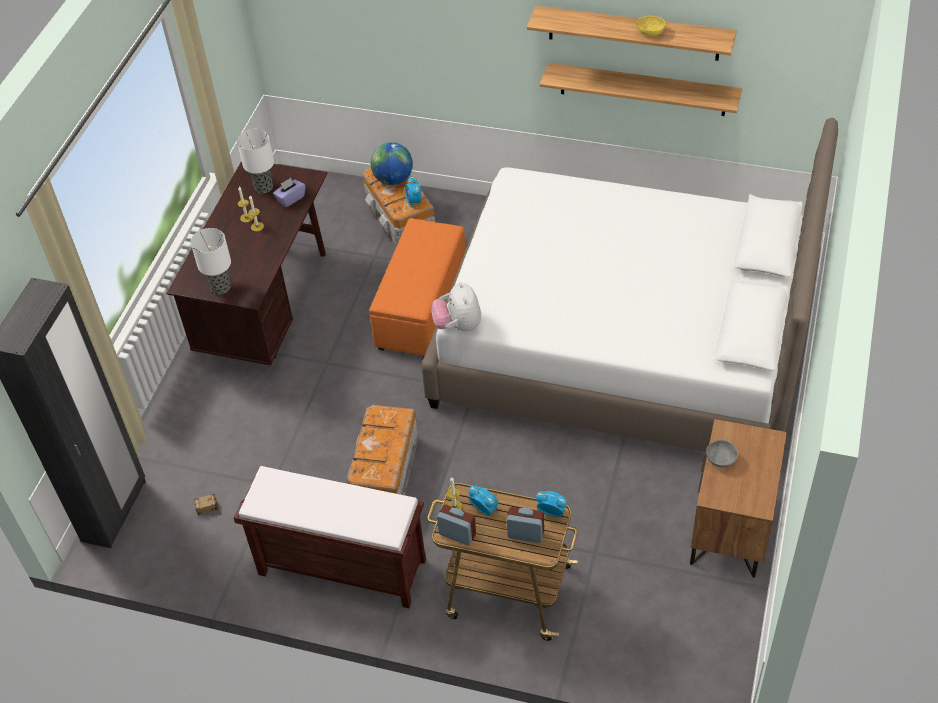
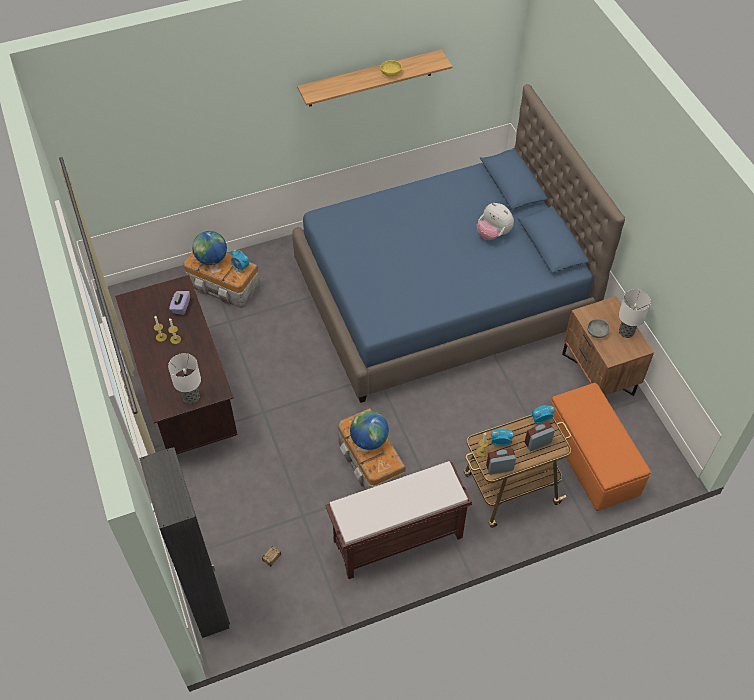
camera: 40 degrees left, 5 degrees up
(263, 187) = (152, 309): table lamp -> table lamp (626, 332)
(382, 440) = (369, 440): none -> globe
(422, 309) = (295, 340): orange ottoman -> orange ottoman (591, 460)
(458, 325) = (377, 334): plush toy -> plush toy (493, 234)
(623, 344) = (442, 295): white bed -> blue bed
(642, 89) = (379, 116): shelf -> none

